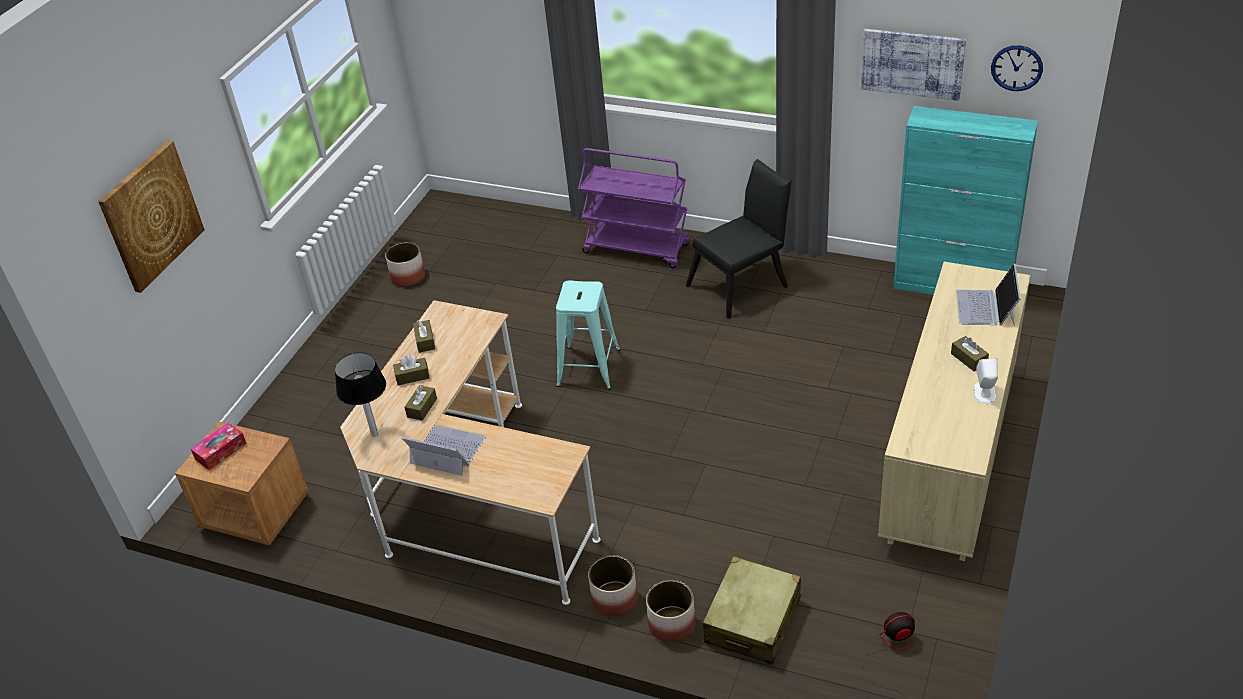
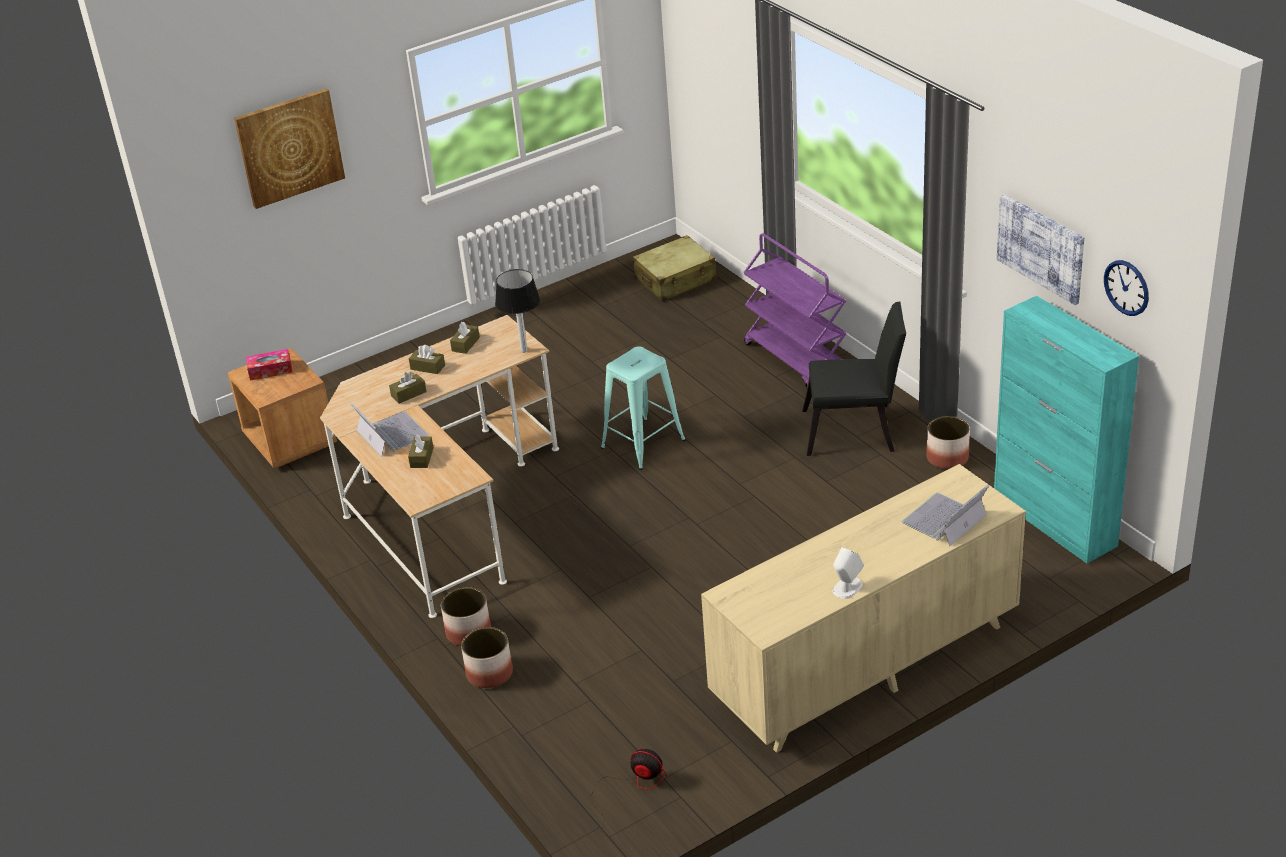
camera: 35 degrees right, 5 degrees down
(375, 433) = (357, 398): table lamp -> table lamp (524, 350)
(408, 277) = (579, 304): planter -> planter (947, 458)
(753, 620) = (553, 703): beige suitcase -> beige suitcase (676, 280)
(969, 359) = (870, 554): brown tissue box -> brown tissue box (422, 458)

